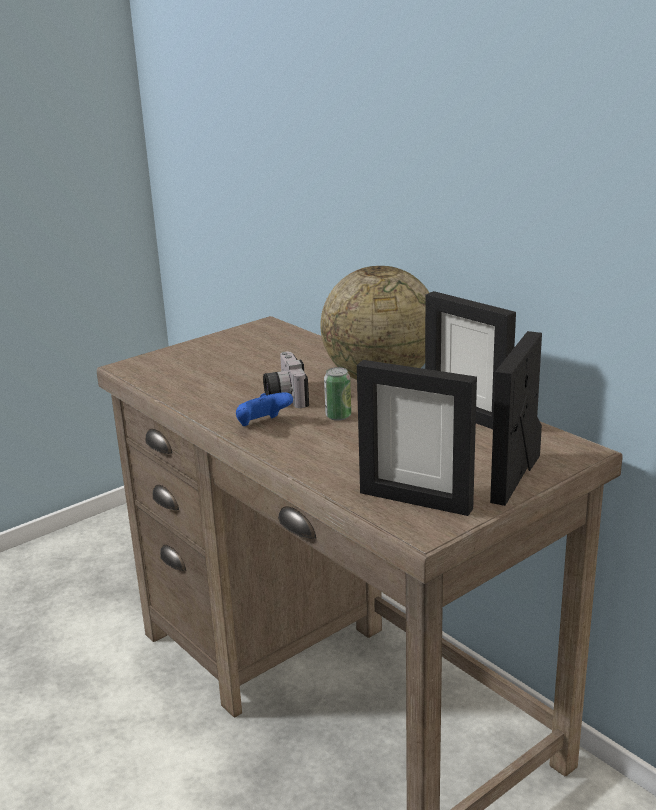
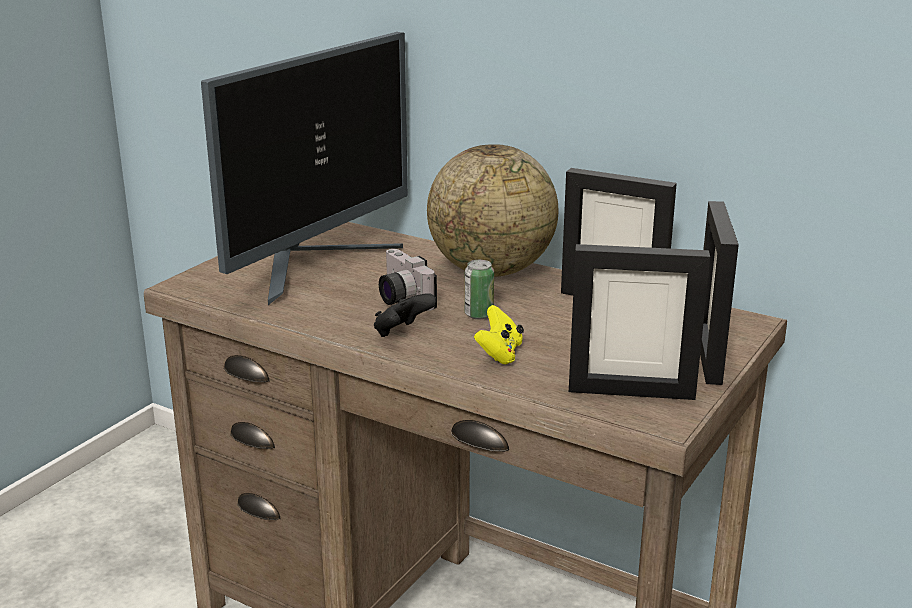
camera: 20 degrees left, 0 degrees up
(240, 359) = (316, 264): none -> monitor
(262, 425) = (402, 333): blue game controller -> black game controller
(328, 452) = (499, 354): none -> yellow game controller

